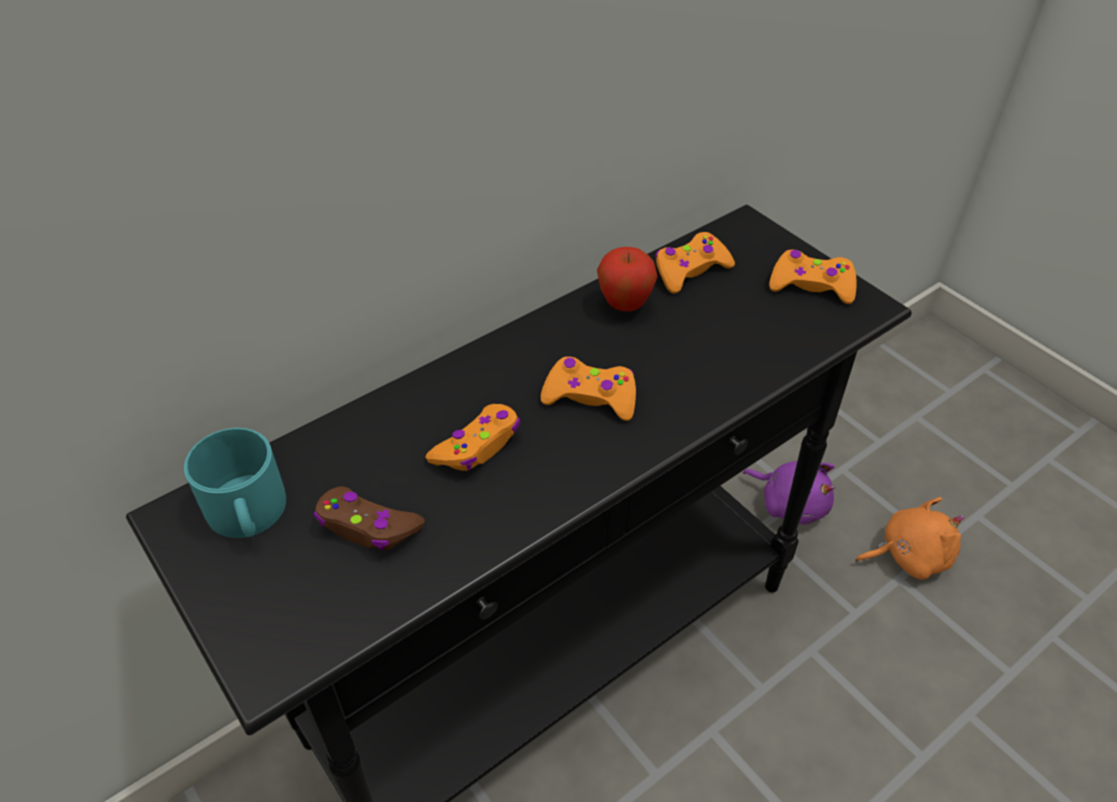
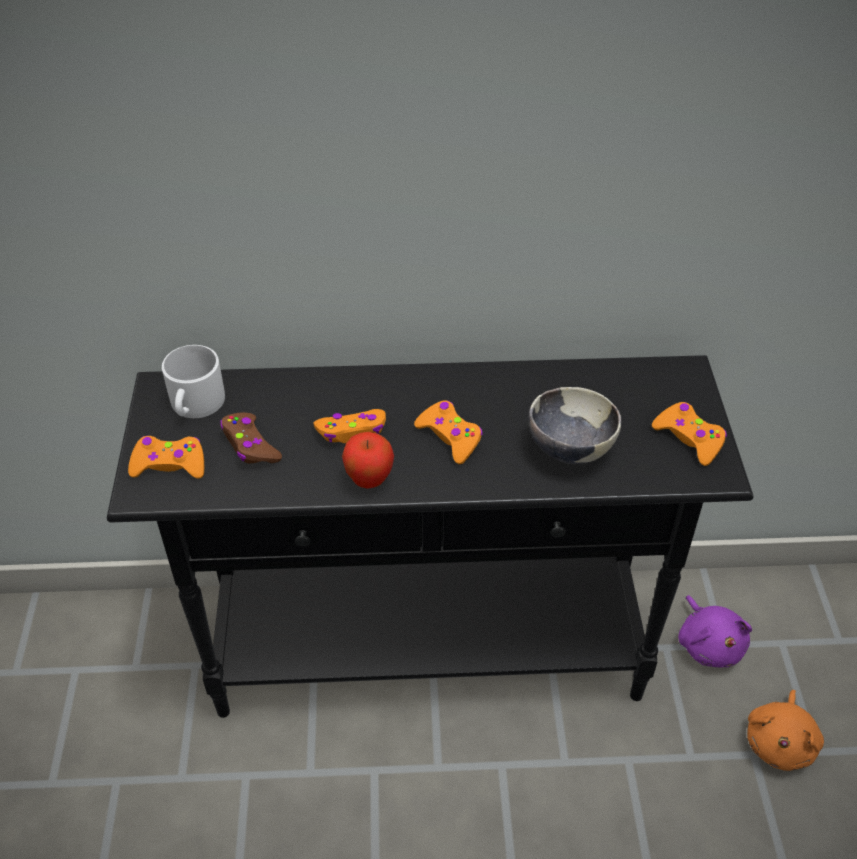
camera: 35 degrees right, 0 degrees up
(248, 513) = (195, 404): turquoise mug -> white mug
(625, 305) = (534, 387): apple -> apple (369, 480)
(690, 270) = (606, 385): orange game controller -> orange game controller (169, 464)
(718, 348) = (569, 449): none -> bowl
(908, 555) = (780, 742): orange plush toy -> orange plush toy turned 90 degrees clockwise

